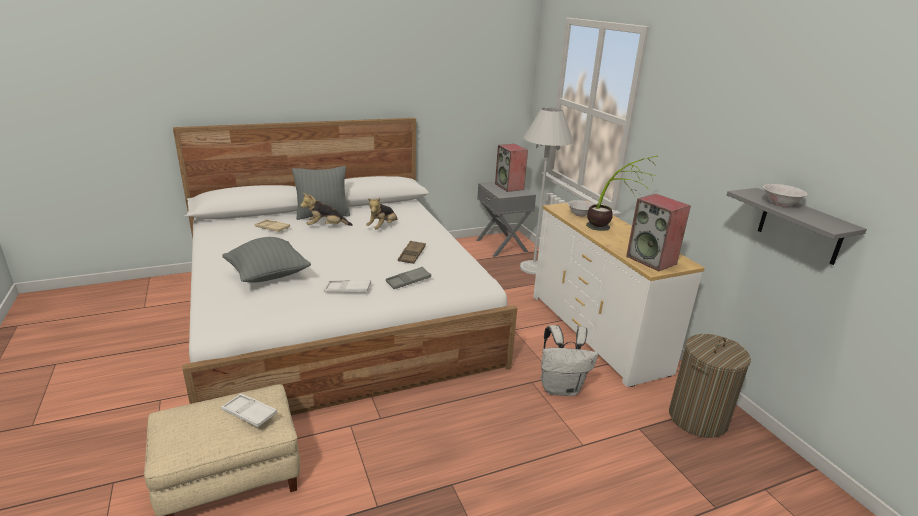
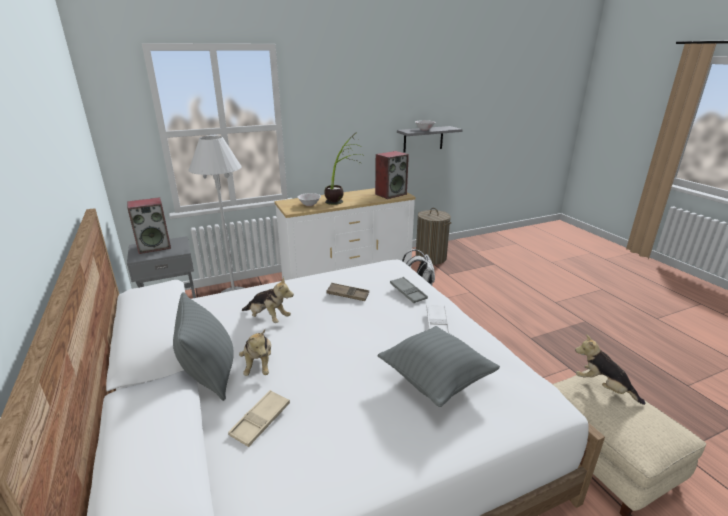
camera: 90 degrees left, 0 degrees up
(249, 413) = (603, 387): white tray -> plush toy

